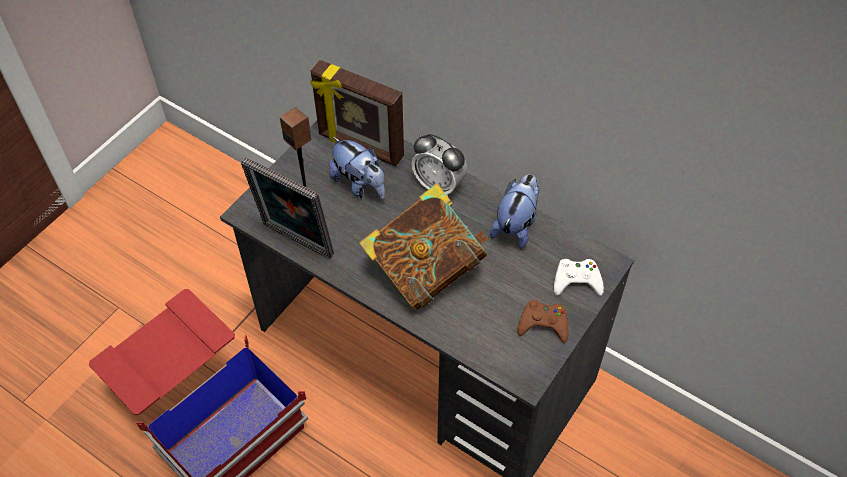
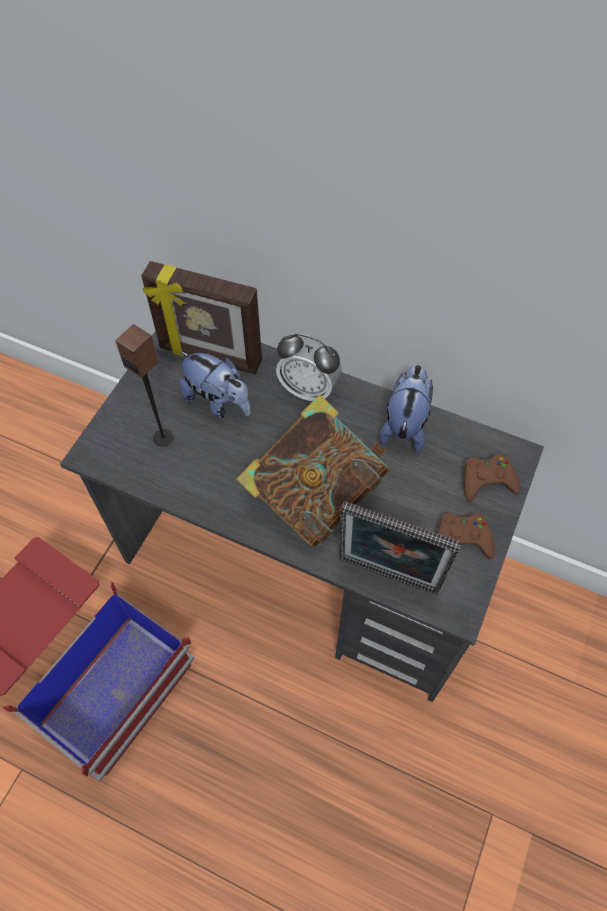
camera: 10 degrees left, 5 degrees up
(295, 243) = (155, 483): picture frame -> picture frame (386, 579)
(577, 281) = (487, 480): white game controller -> brown game controller

